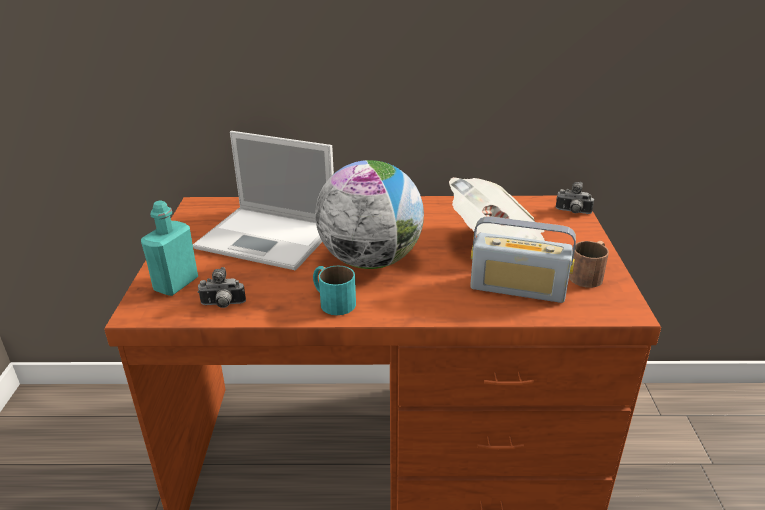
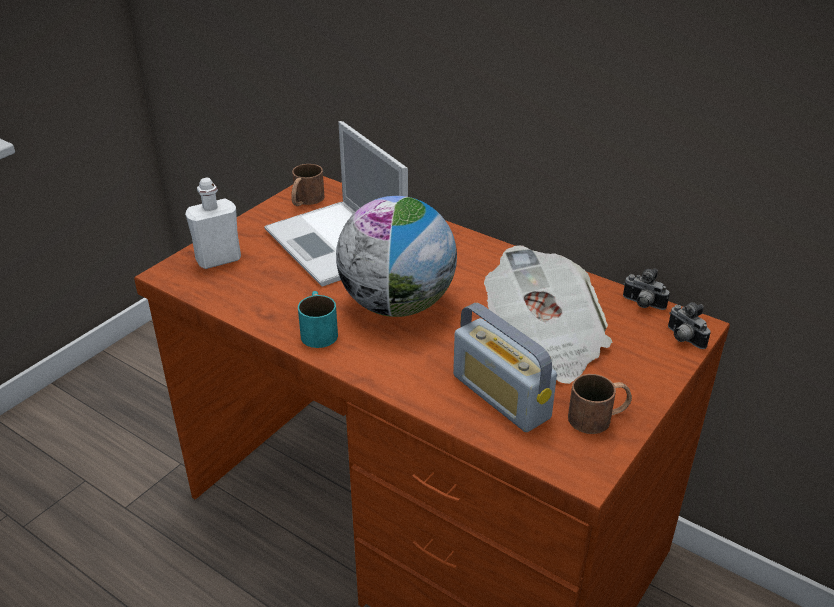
camera: 35 degrees right, 5 degrees up
(176, 284) = (218, 259): turquoise bottle -> white bottle
(203, 217) = (305, 200): none -> brown mug
(222, 305) = (231, 294): camera -> camera (642, 305)

